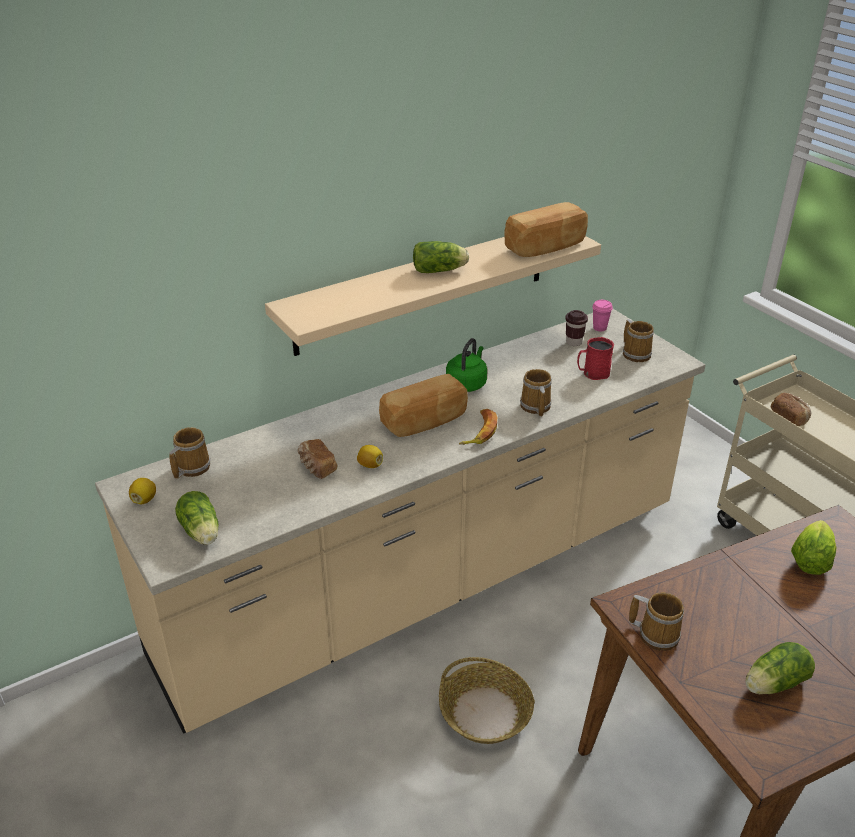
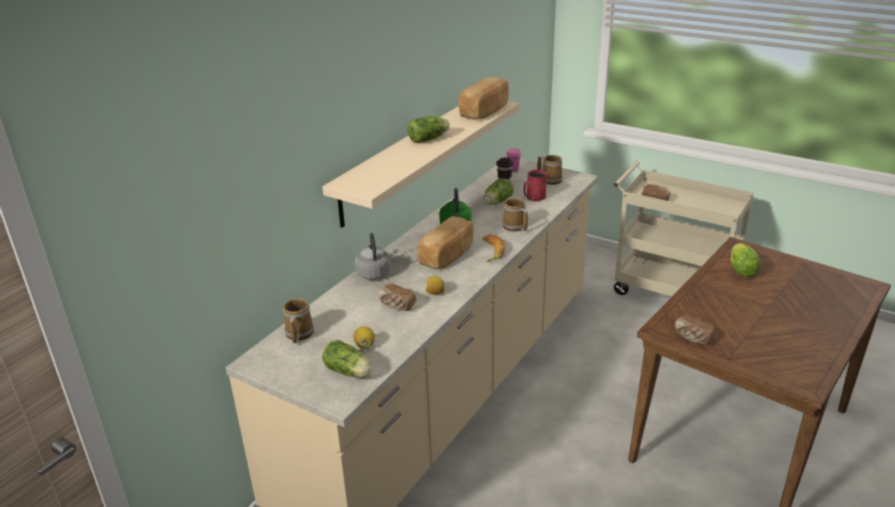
camera: 25 degrees left, 5 degrees down
(144, 500) = (281, 365): lemon -> lemon (365, 345)
(326, 418) = (373, 273): none -> grey kettle
(486, 713) = (553, 461): basket -> none
(656, 633) = (692, 338): mug -> bread
(772, 684) = (777, 342): lettuce -> lettuce (496, 202)

